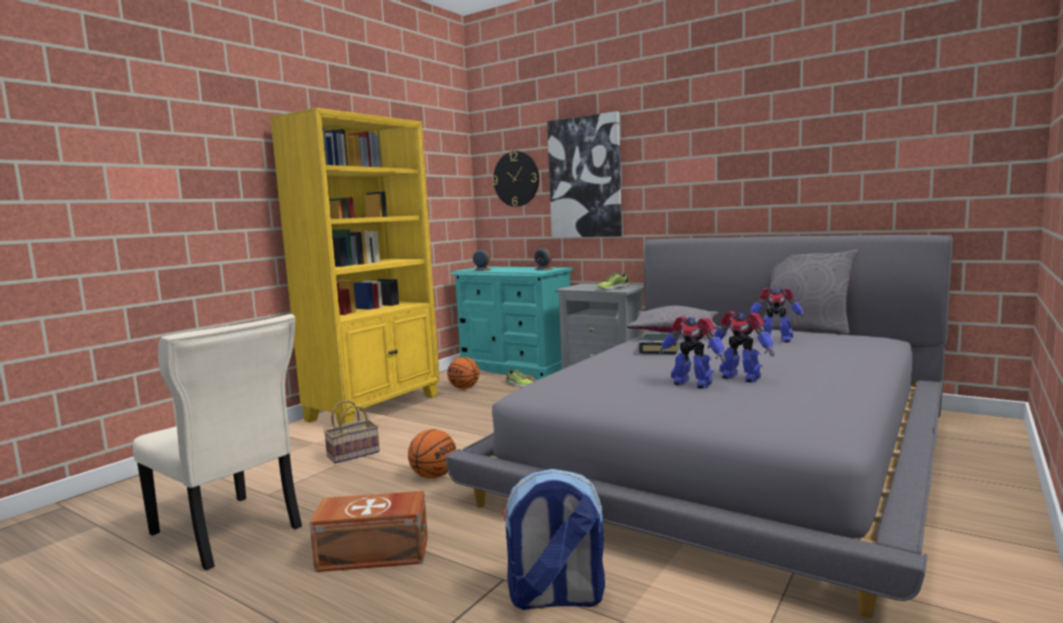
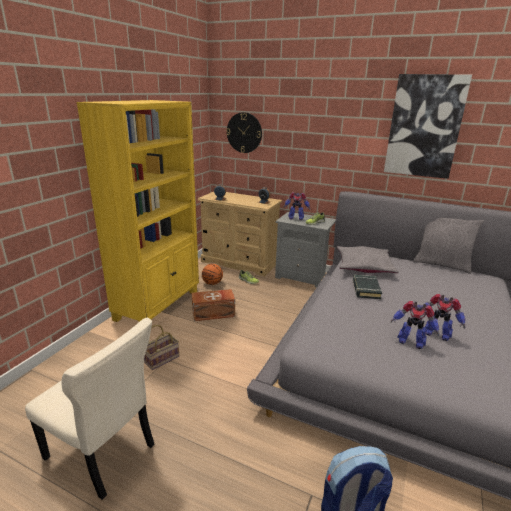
camera: 10 degrees left, 15 degrees up
(375, 554) = (217, 473): brown storage box -> brown storage box (214, 313)
(433, 476) = (226, 383): basketball -> none
(515, 368) = (239, 262): turquoise dresser -> beige dresser
(585, 177) = (297, 139): picture -> picture (424, 127)
(775, 340) = (432, 281): toy robot -> toy robot (295, 218)

